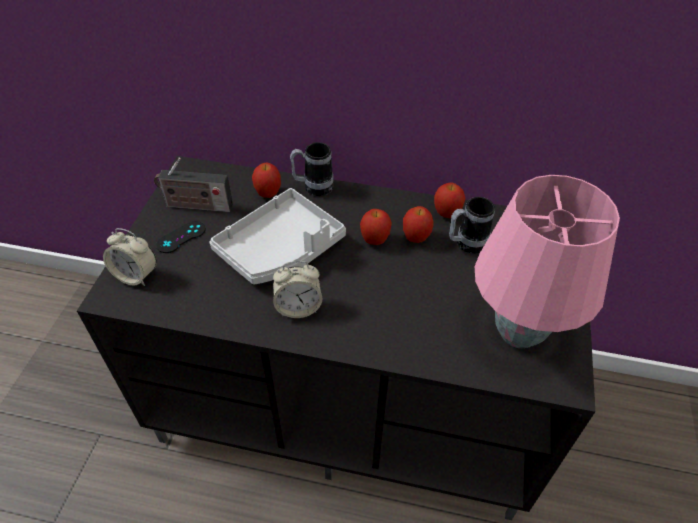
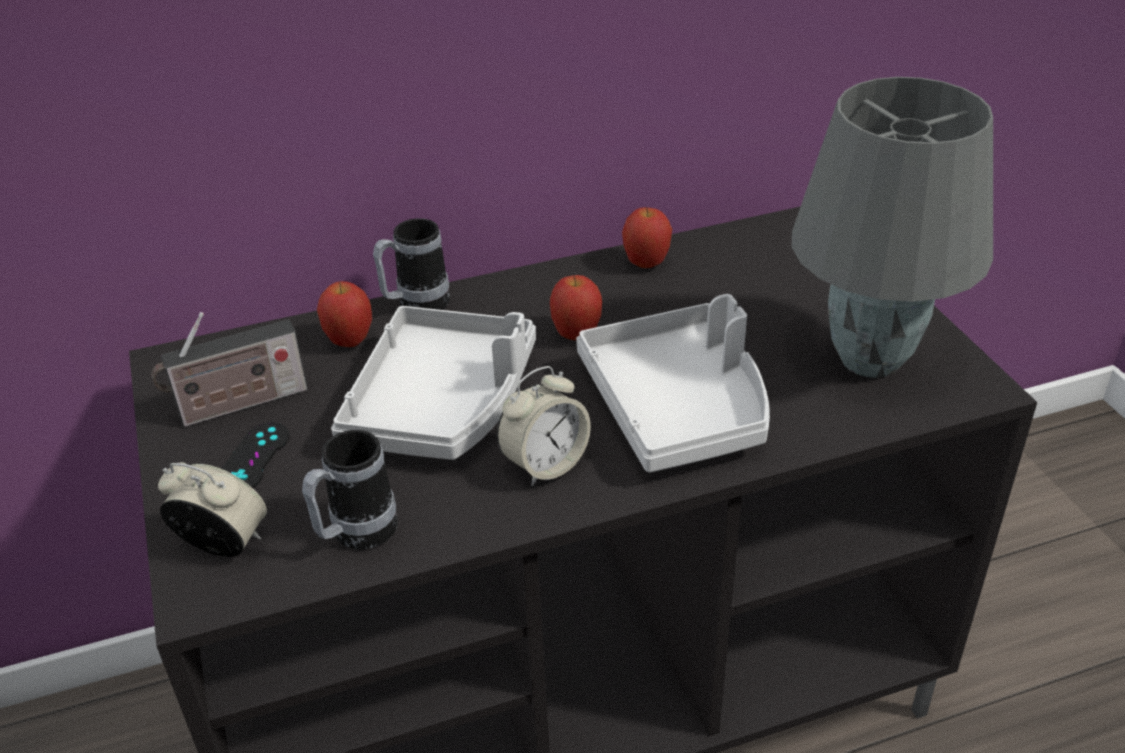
camera: 30 degrees left, 10 degrees down
(136, 275) = (223, 544): alarm clock -> alarm clock turned 150 degrees counterclockwise
(390, 308) = (679, 406): none -> grey tray
(416, 238) = (632, 309): apple -> none
(465, 244) = (706, 289): mug -> mug (355, 535)
(516, 333) = (868, 360): pink table lamp -> grey table lamp

